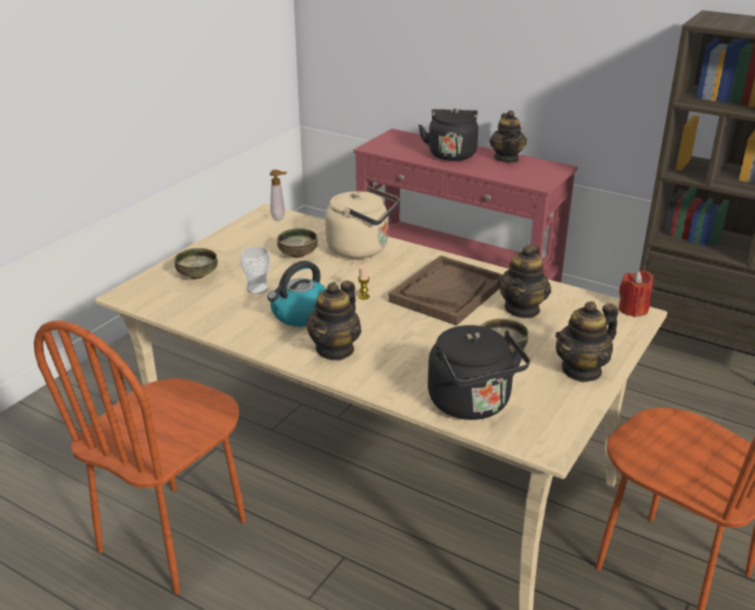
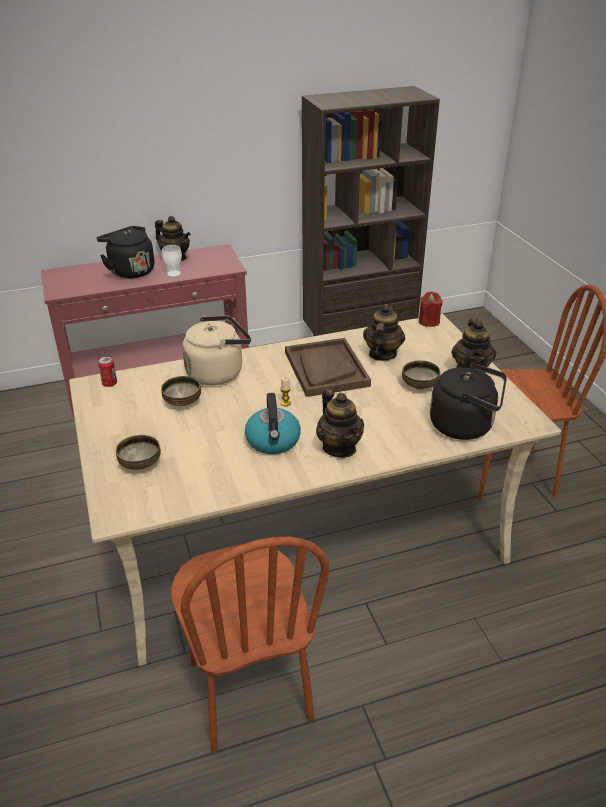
camera: 50 degrees left, 5 degrees up
(257, 289) = (207, 444): cup -> cup (174, 274)
(280, 218) = (109, 384): soap dispenser -> can
(522, 309) = (382, 354): teapot -> teapot turned 135 degrees counterclockwise

